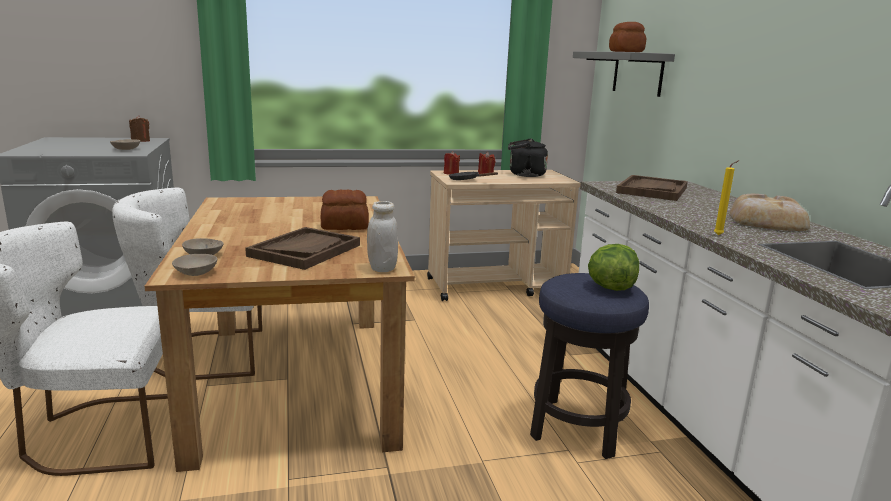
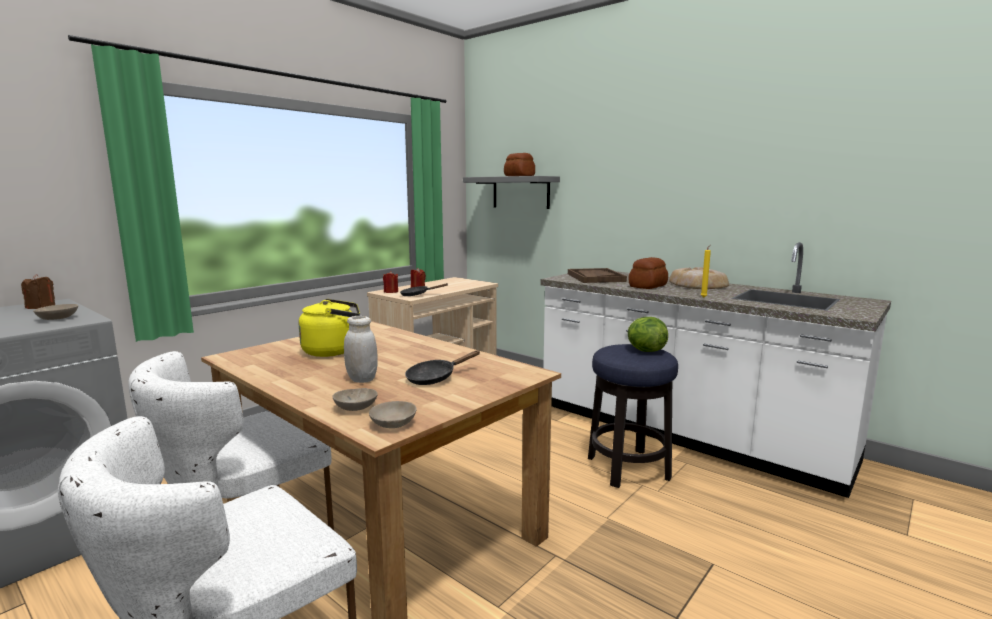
camera: 35 degrees left, 5 degrees down
(290, 212) = (333, 351): none -> yellow kettle
(305, 250) = (435, 378): brown tray -> black frying pan
(344, 226) = (413, 351): bread -> bread (647, 286)
(382, 268) = (528, 374): white jar -> white jar (362, 379)
(524, 175) = (447, 283): black kettle -> none

